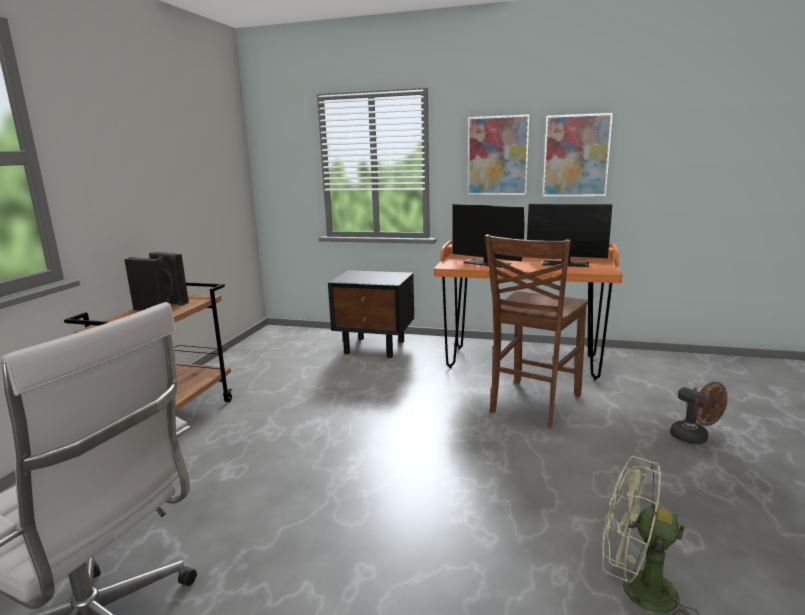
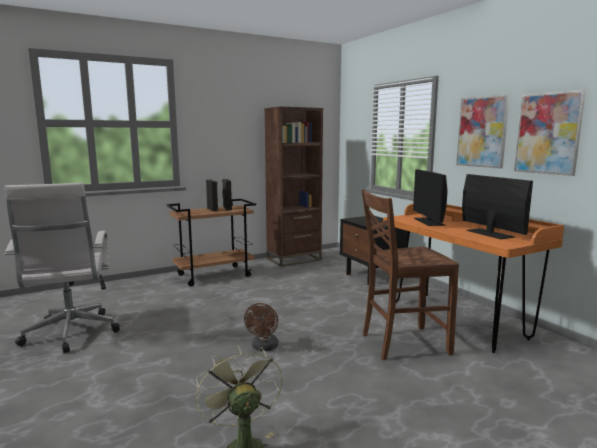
camera: 45 degrees right, 5 degrees down
(245, 357) = (294, 259): none -> brown bookcase
(694, 438) = (484, 422): brown fan -> brown fan (264, 348)

